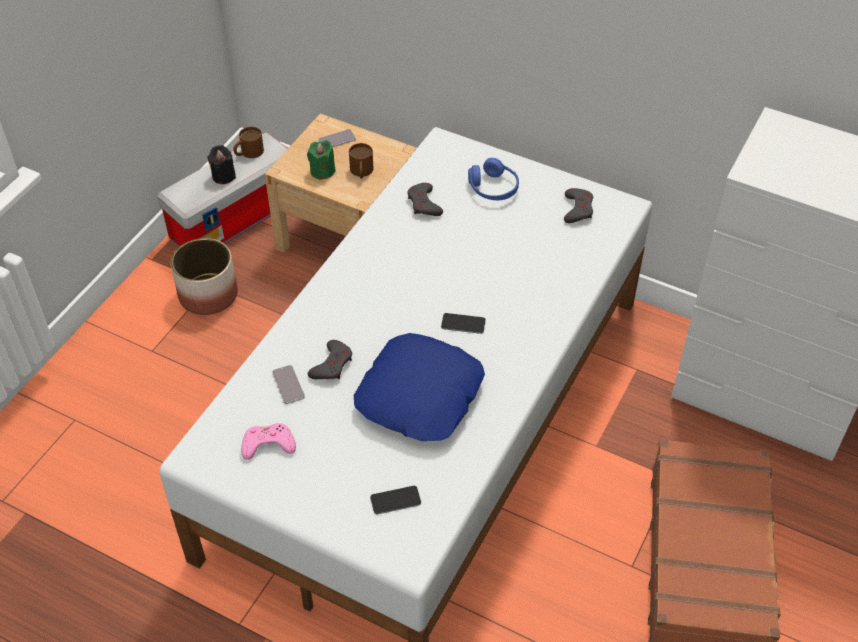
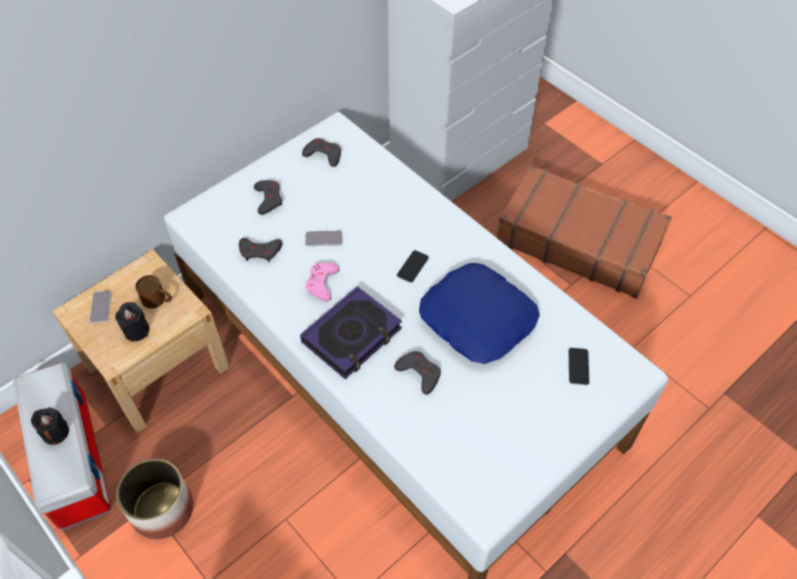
camera: 70 degrees left, 5 degrees up
(248, 152) = (36, 401): brown mug -> none
(268, 444) = (491, 447): pink game controller -> pink game controller (322, 283)
(288, 385) = (429, 413): phone -> phone (323, 239)
(322, 171) = (136, 330): green candle -> black candle
(354, 301) = (352, 336): none -> book
(493, 188) = (268, 199): blue headphones -> grey game controller

